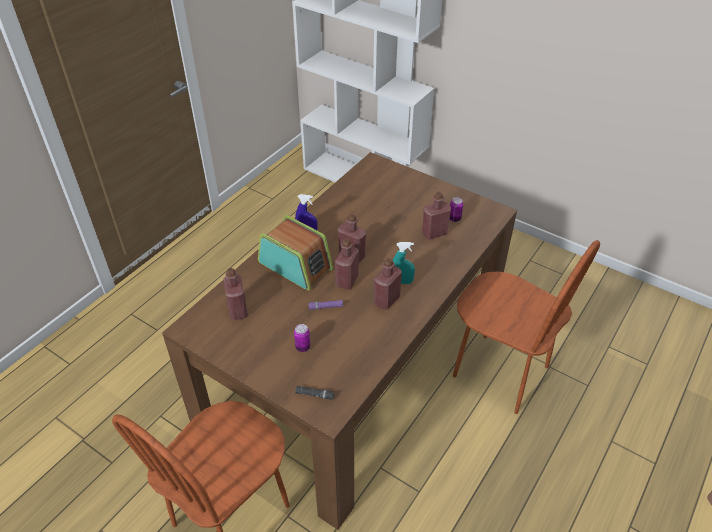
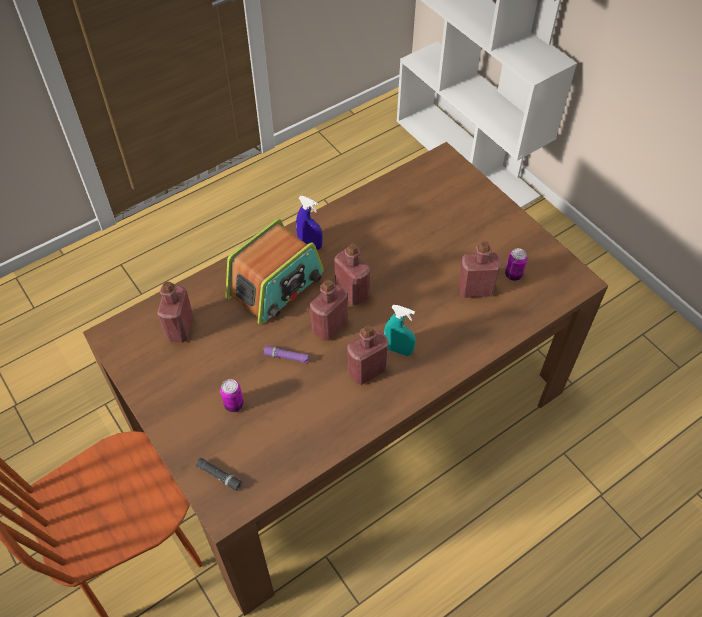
camera: 20 degrees right, 10 degrees up
(296, 265) = (276, 286): radio -> radio turned 75 degrees clockwise
(500, 372) = (530, 481): brown chair -> none

